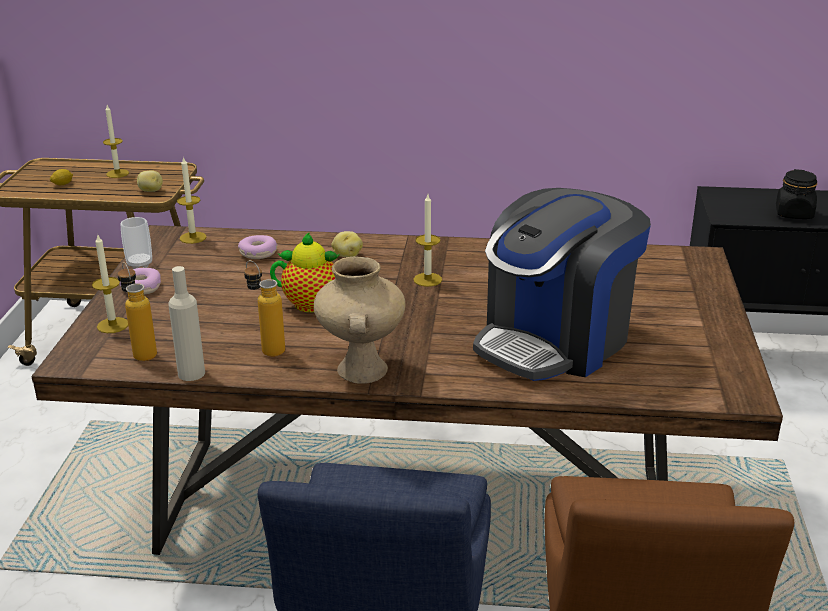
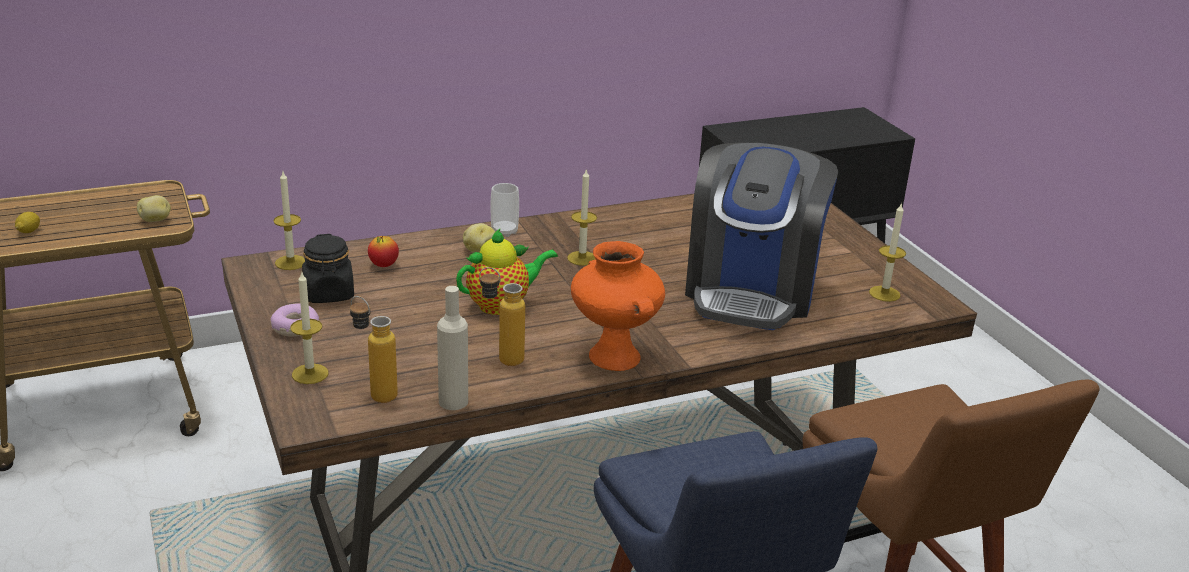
camera: 30 degrees left, 0 degrees up
(117, 173) = (88, 207): candle -> candle (884, 293)
(139, 264) = (262, 303): cup -> cup (504, 231)
(258, 253) = (383, 265): donut -> apple
(361, 369) = (612, 356): beige vase -> orange vase
(794, 214) = (803, 139): black jar -> black jar (329, 293)

